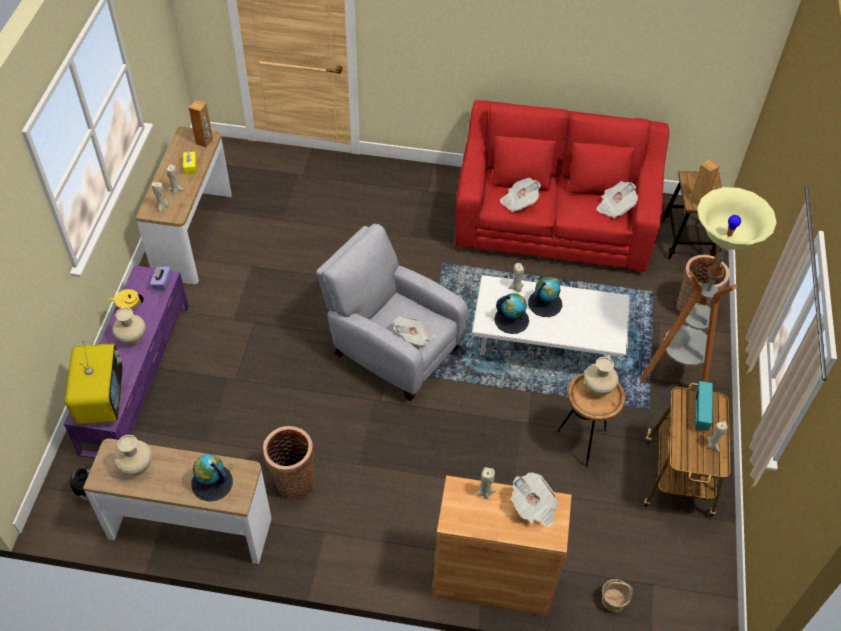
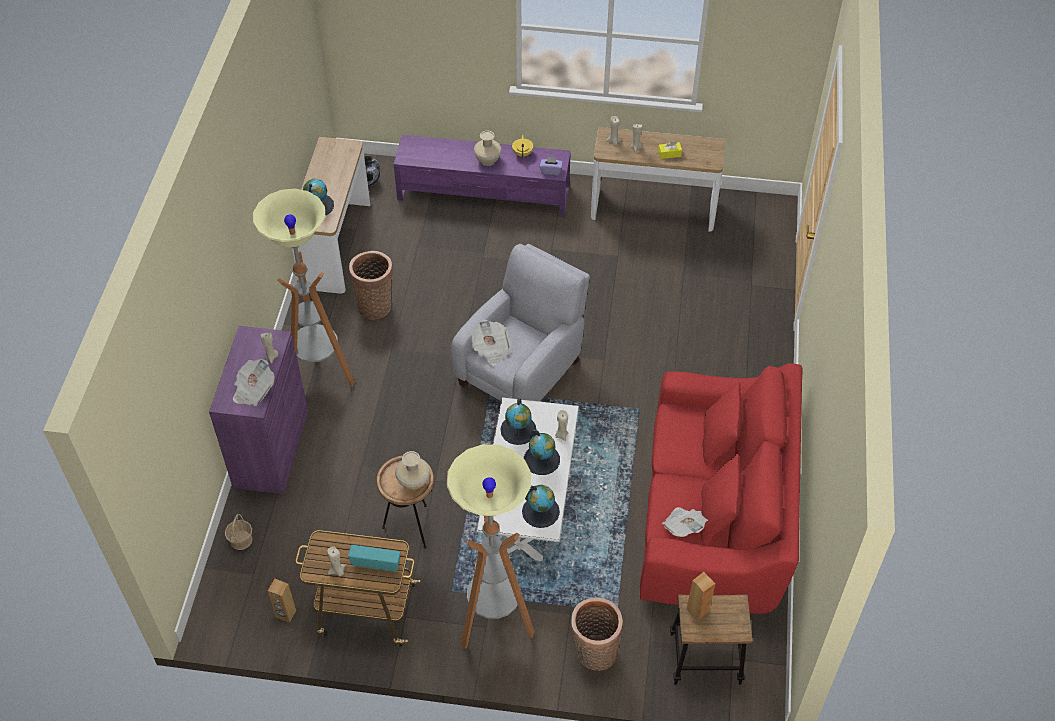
camera: 90 degrees right, 0 degrees up
(101, 400) = (424, 151): television -> none
(136, 467) = (335, 162): beige vase -> none
(204, 141) = (705, 160): brown speaker -> brown speaker (286, 614)
(392, 534) = (320, 375): none -> floor lamp
(493, 579) = (271, 448): brown cabinet -> purple cabinet
(519, 202) = (683, 436): newspaper -> none
(601, 306) = (540, 511): none -> globe

